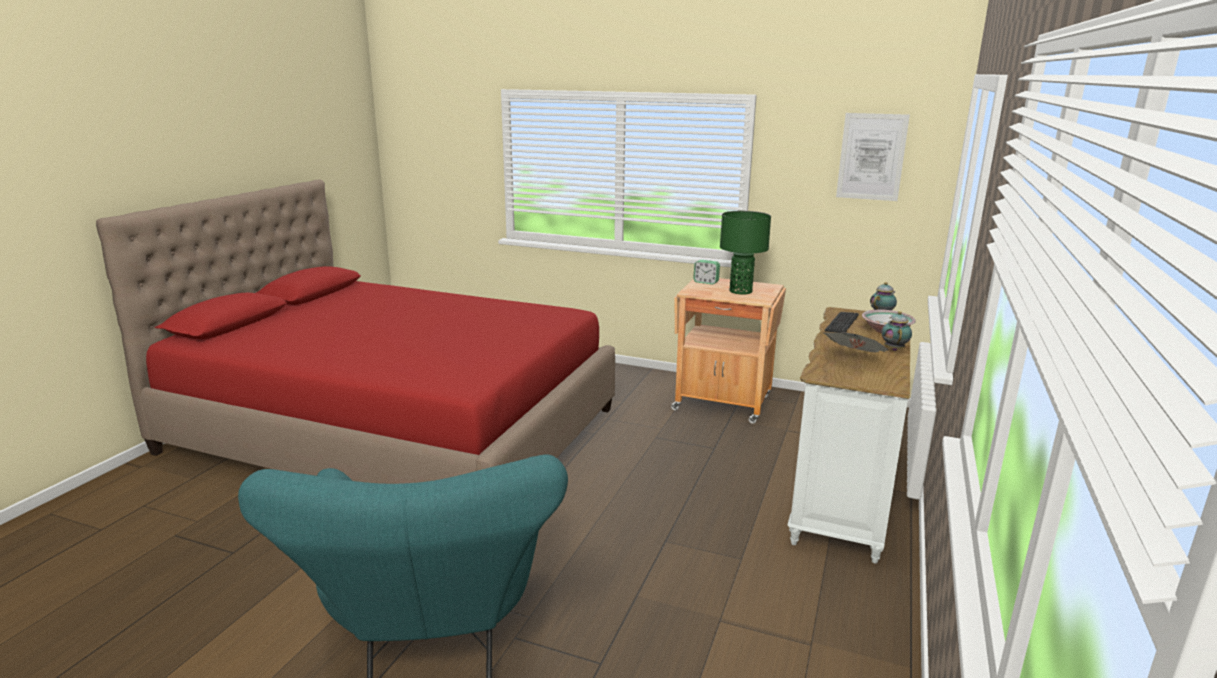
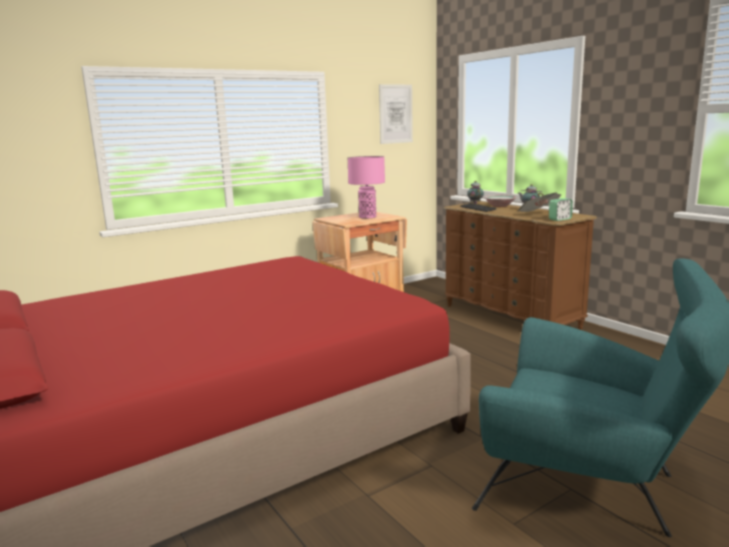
camera: 55 degrees left, 5 degrees down
(706, 282) = (333, 219): alarm clock -> alarm clock (560, 219)
(740, 291) = (367, 217): green table lamp -> pink table lamp
(842, 497) = (510, 317): white dresser -> brown dresser

